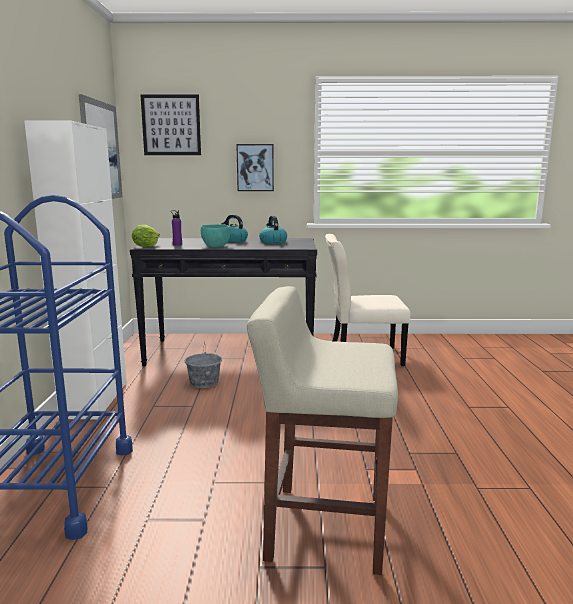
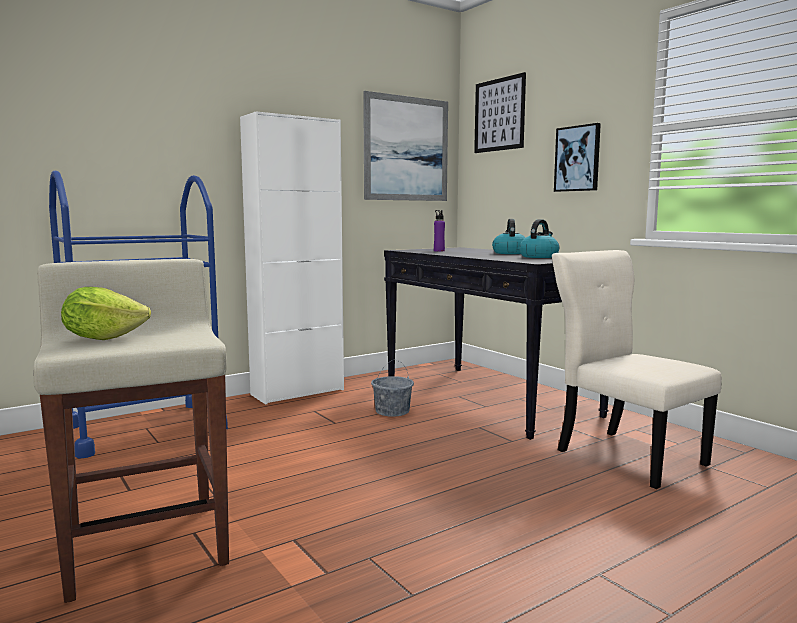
camera: 55 degrees right, 5 degrees down
(146, 246) = (406, 250): lettuce -> lettuce (103, 338)
(216, 246) = (458, 254): turquoise bowl -> none

